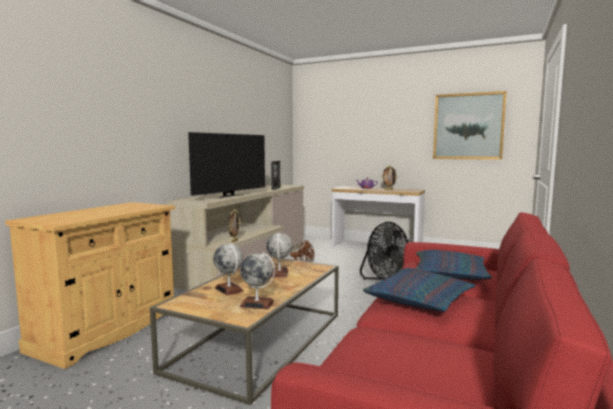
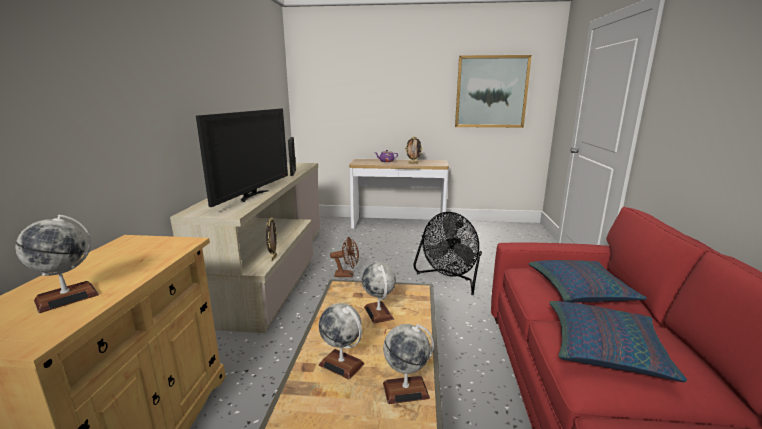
camera: 20 degrees left, 10 degrees up
(82, 215) = (67, 297): none -> globe

